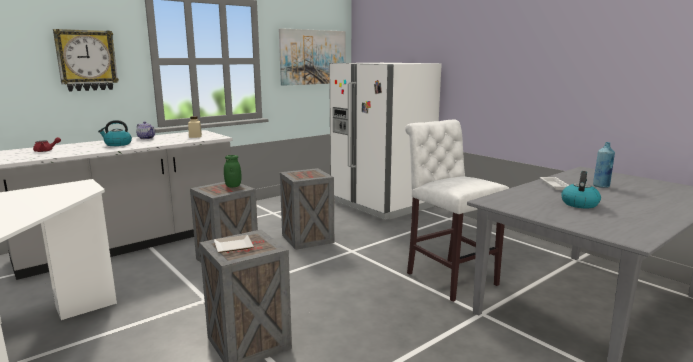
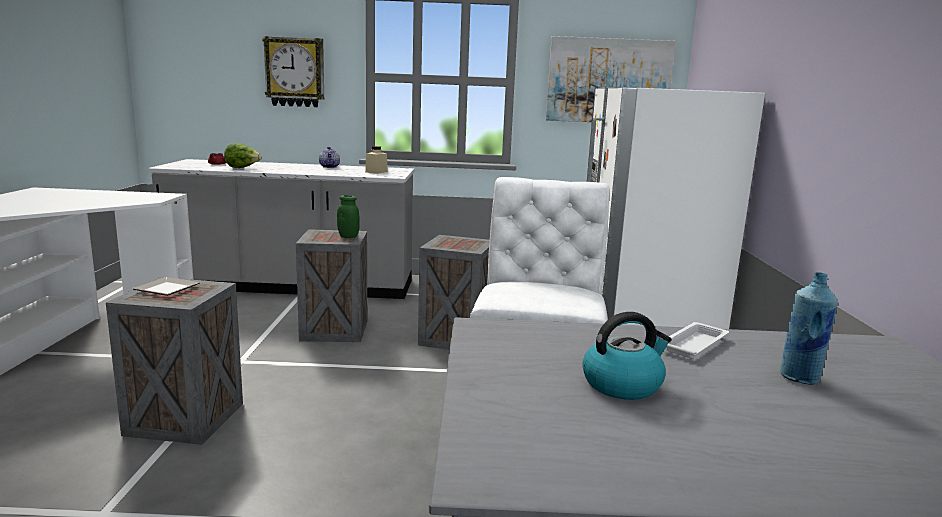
camera: 40 degrees right, 0 degrees up
(84, 150) = (242, 168): none -> lettuce
(117, 144) = (285, 168): kettle -> none

